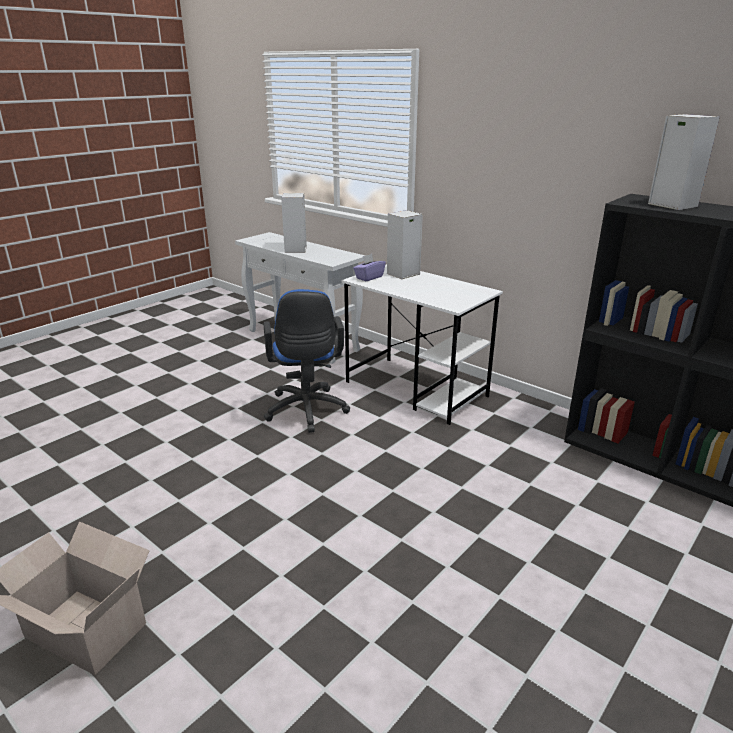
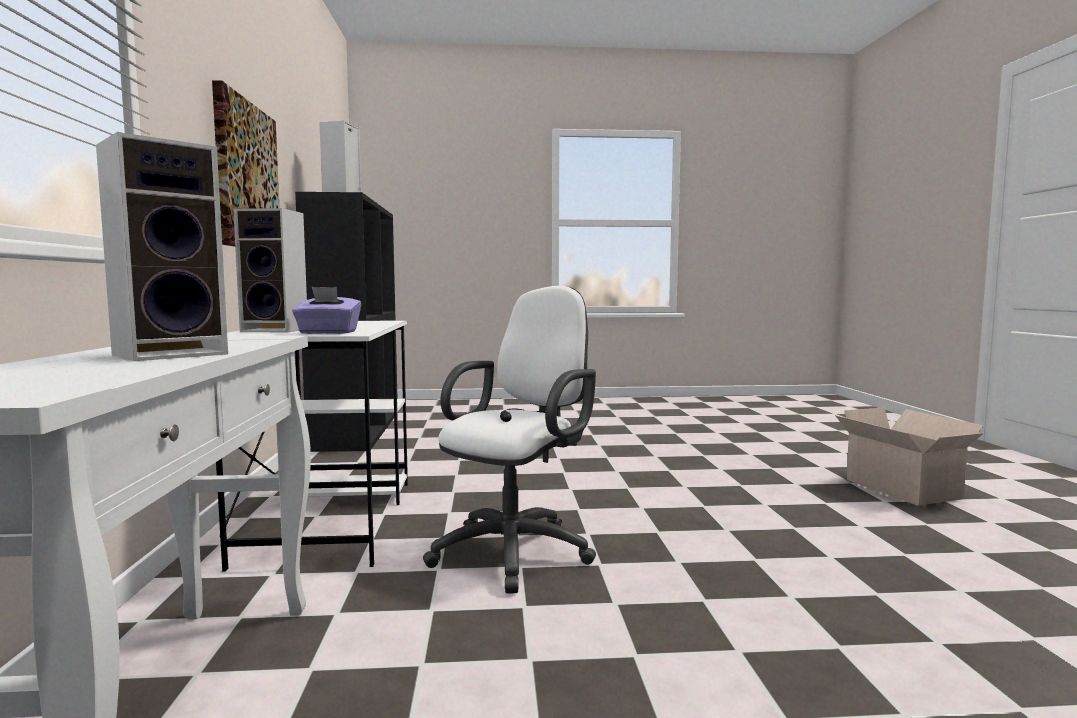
camera: 135 degrees left, 20 degrees down
(306, 412) = (518, 550): blue office chair -> white office chair
(530, 184) = (245, 176): none -> picture

